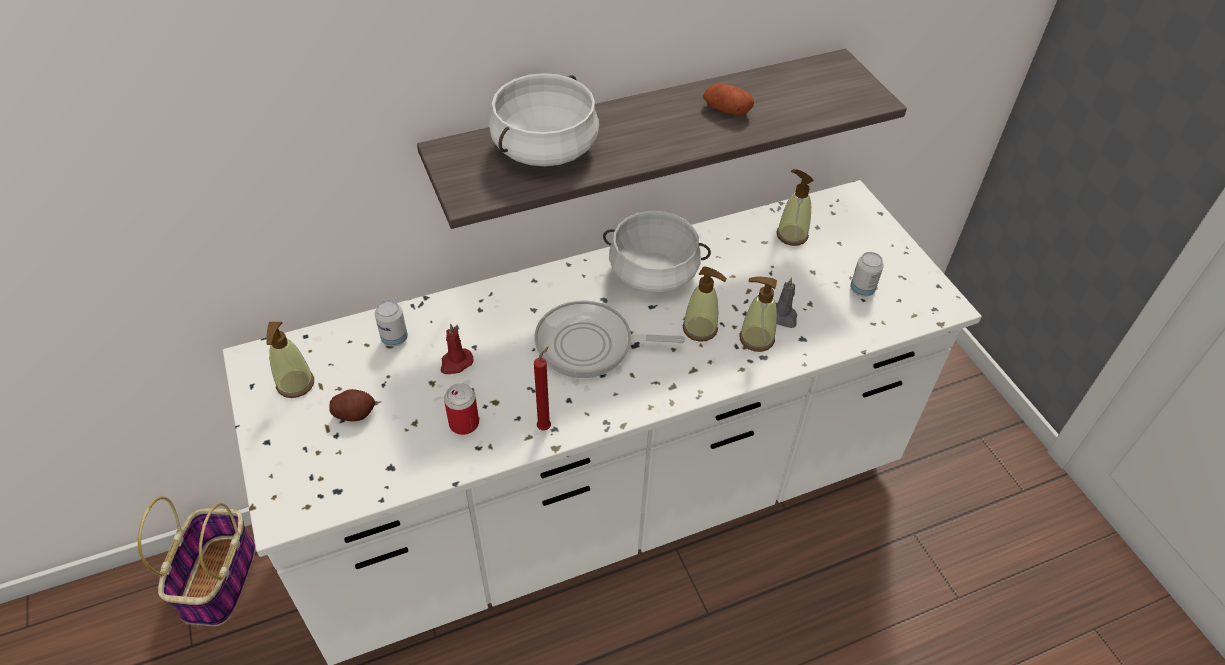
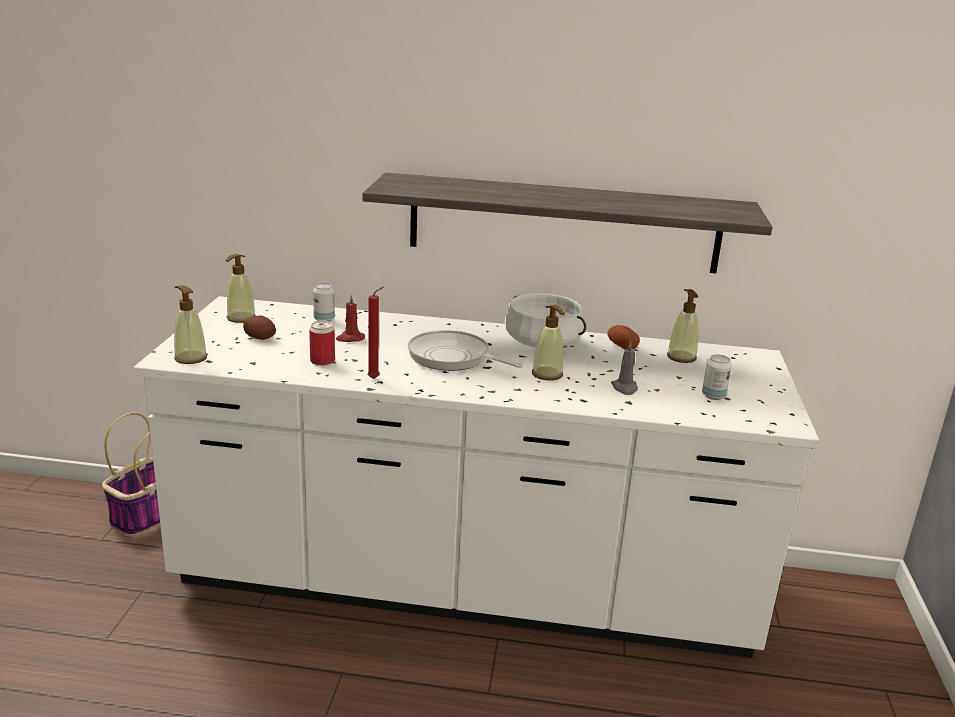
camera: 30 degrees right, 25 degrees down
(544, 147) = (463, 187): white cooking pot -> none
(726, 110) = (617, 200): potato -> potato (621, 346)
(756, 339) = (588, 391): soap dispenser -> soap dispenser (190, 358)

